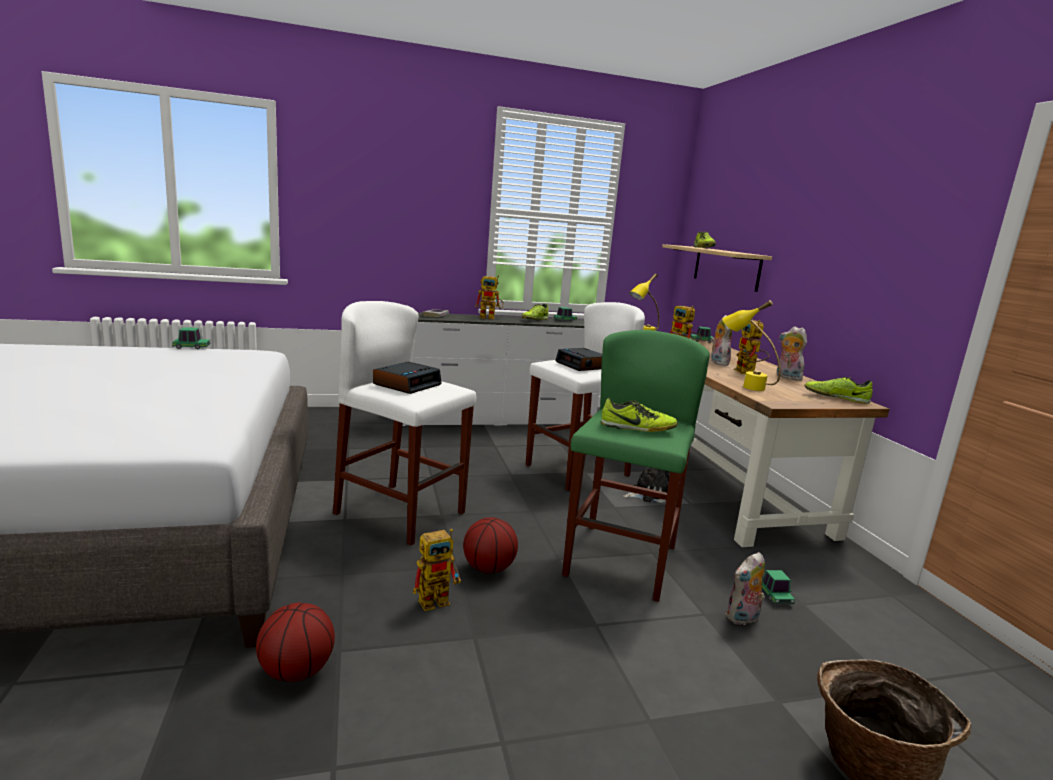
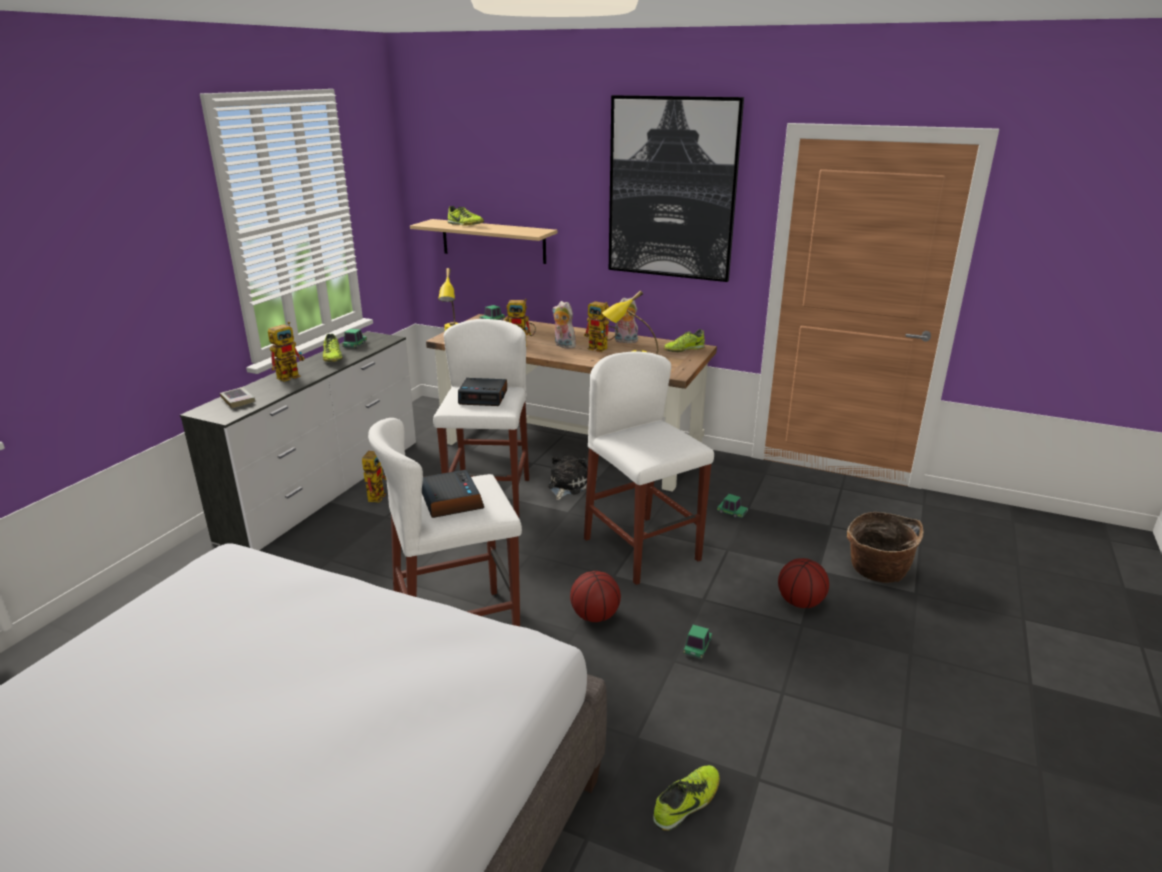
camera: 50 degrees left, 10 degrees up
(191, 347) = (134, 603): toy car -> toy car (697, 647)
(297, 672) = (645, 769): basketball -> basketball (800, 602)
(439, 599) = (613, 659): toy robot -> toy robot (376, 495)
(621, 560) = (642, 549): green stool -> white stool
(637, 428) = (661, 443): shoe -> shoe (687, 802)
(743, 619) = (743, 538): plush toy -> none
(880, 207) = (672, 189): none -> picture

